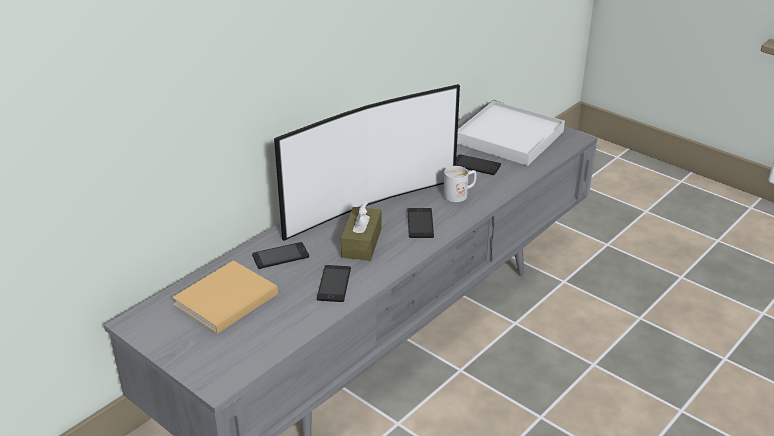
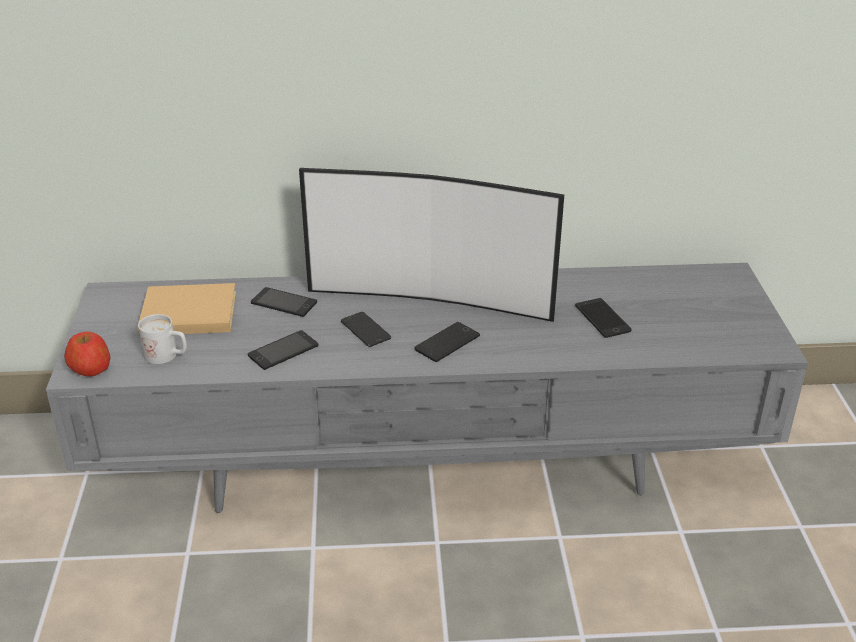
camera: 45 degrees right, 0 degrees up
(223, 374) = (90, 369): none -> apple
(361, 243) = (365, 330): brown tissue box -> phone
(460, 194) = (534, 337): white mug -> white mug (167, 356)
(509, 137) = (694, 309): white tray -> none

